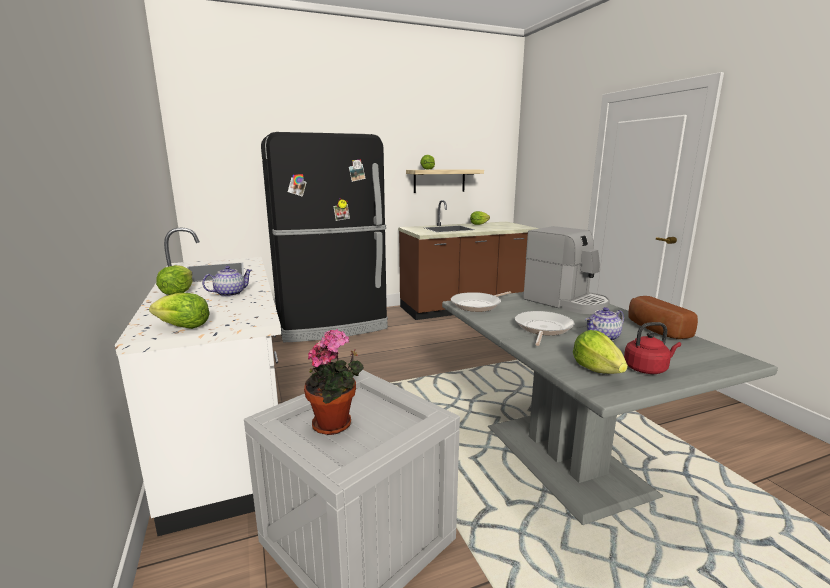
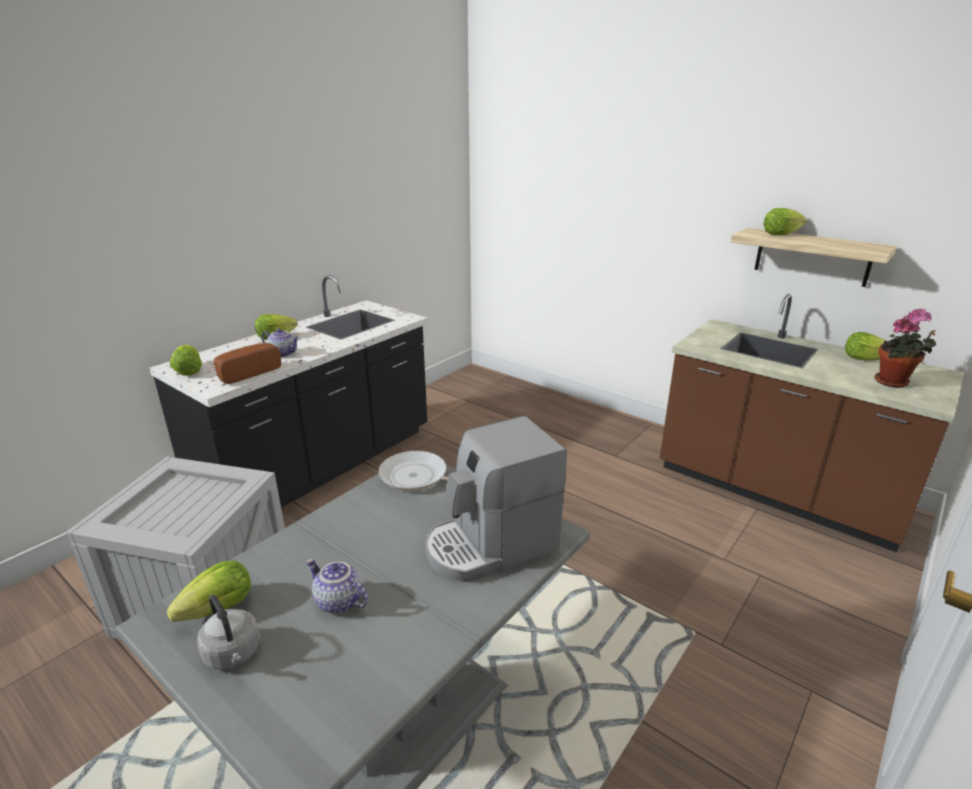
camera: 60 degrees right, 10 degrees up
(230, 429) = (320, 467): white counter -> black counter
(332, 325) = (568, 420): black fridge -> none
(335, 424) = (175, 498): potted plant -> potted plant (894, 383)
(542, 328) = (350, 544): frying pan -> none
(566, 302) = (490, 545): coffee machine -> coffee machine turned 45 degrees clockwise
(647, 369) = (233, 654): red kettle -> grey kettle
(654, 330) = (406, 655): bread -> bread (247, 373)

